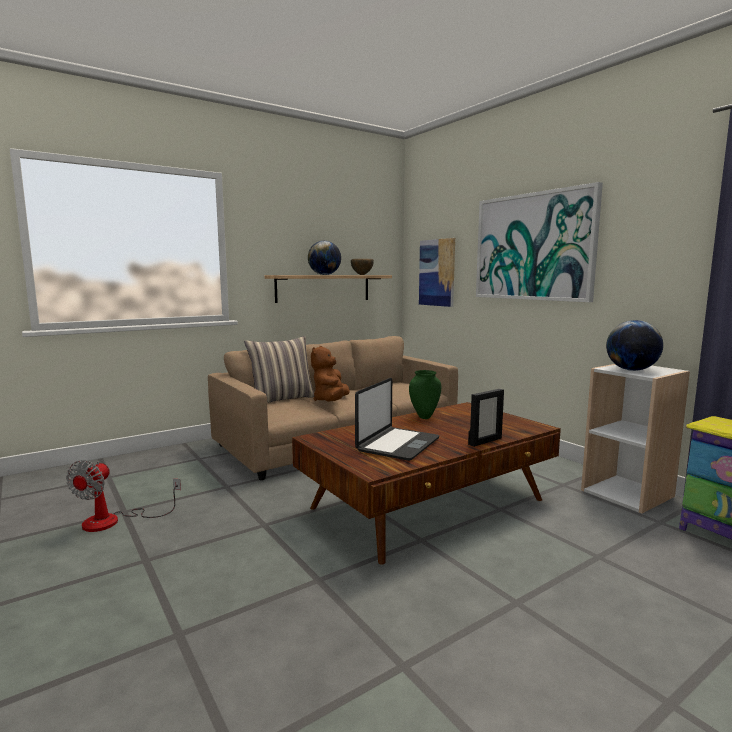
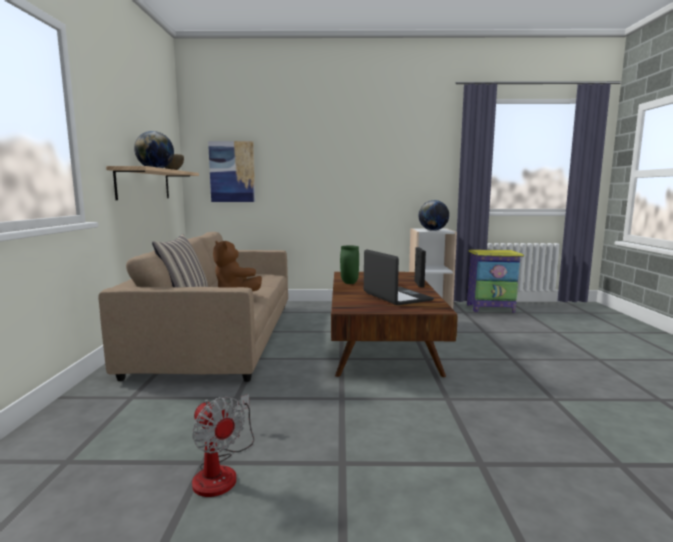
camera: 55 degrees left, 0 degrees up
(533, 247) = (335, 153): picture -> none

